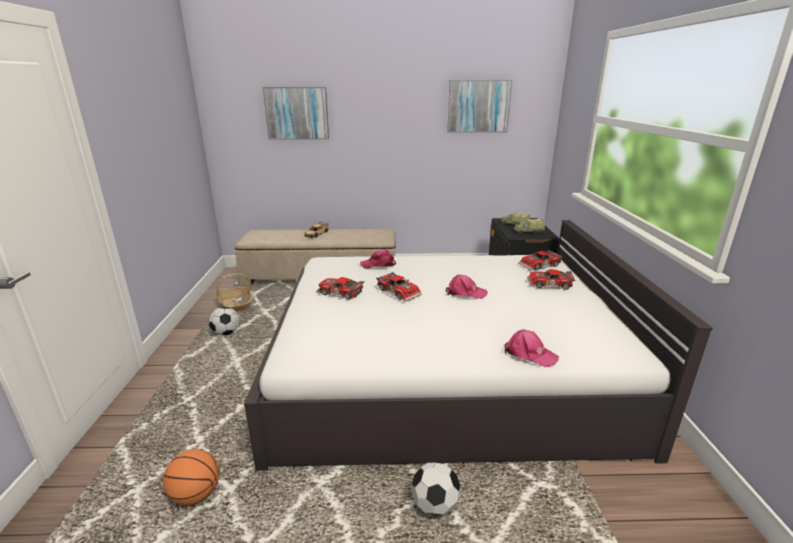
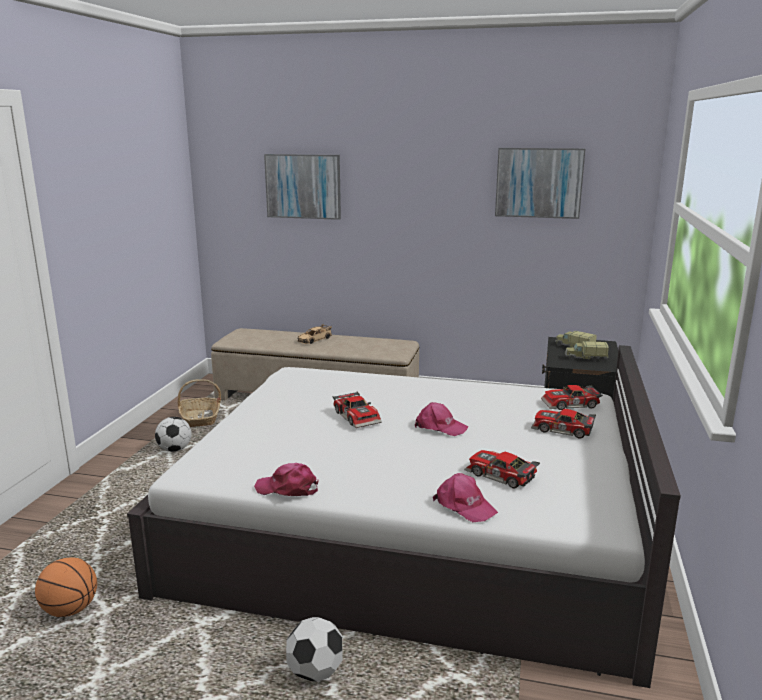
camera: 15 degrees right, 5 degrees down
(339, 293) = (286, 410): toy car -> toy car (500, 476)
(378, 264) = (355, 382): pink cap -> pink cap (288, 488)

